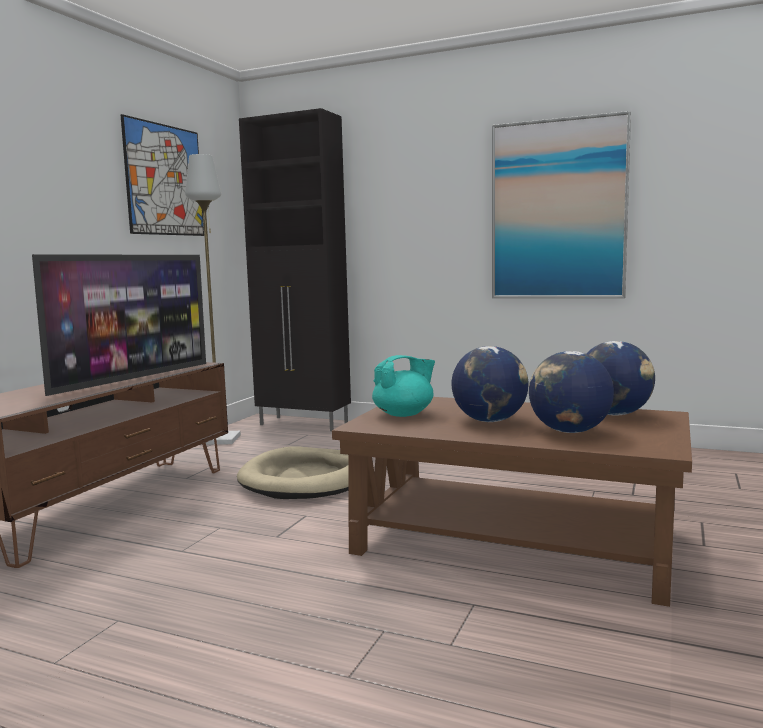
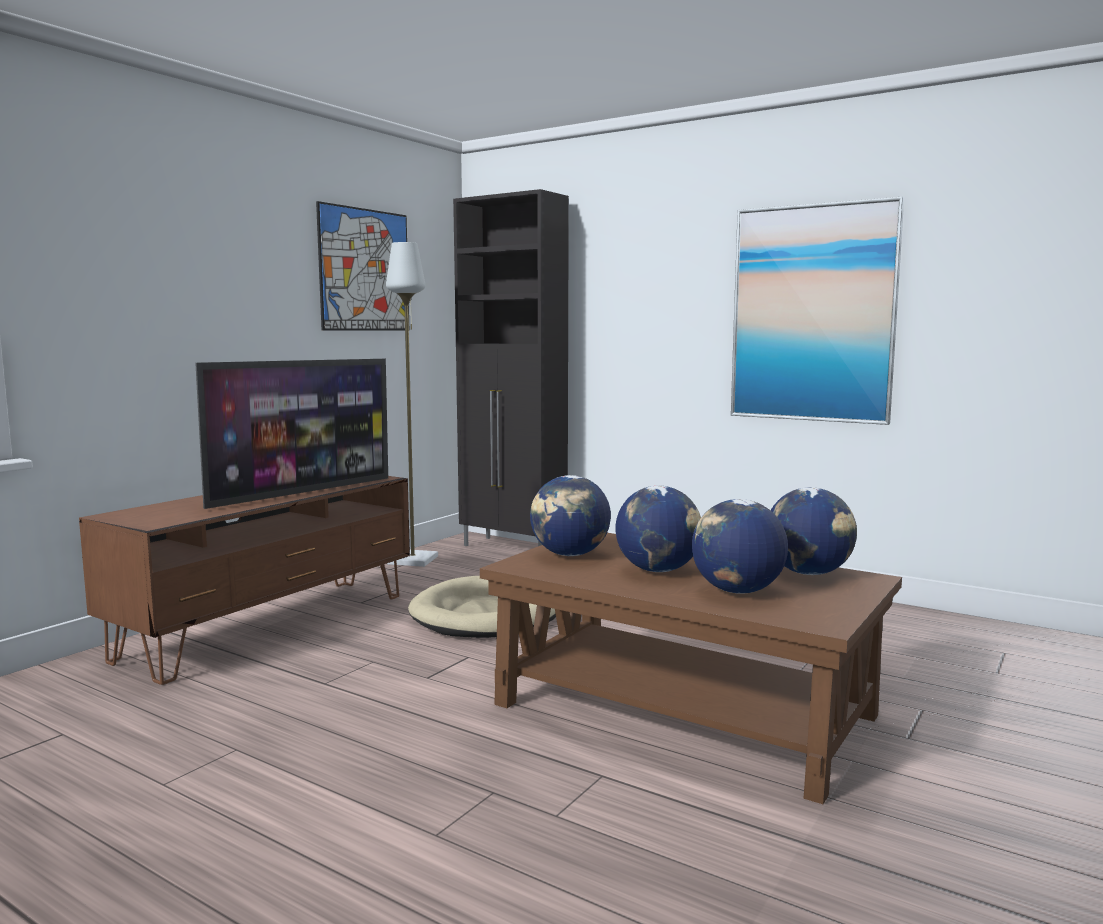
camera: 10 degrees right, 0 degrees up
(404, 414) = (570, 555): turquoise teapot -> globe

